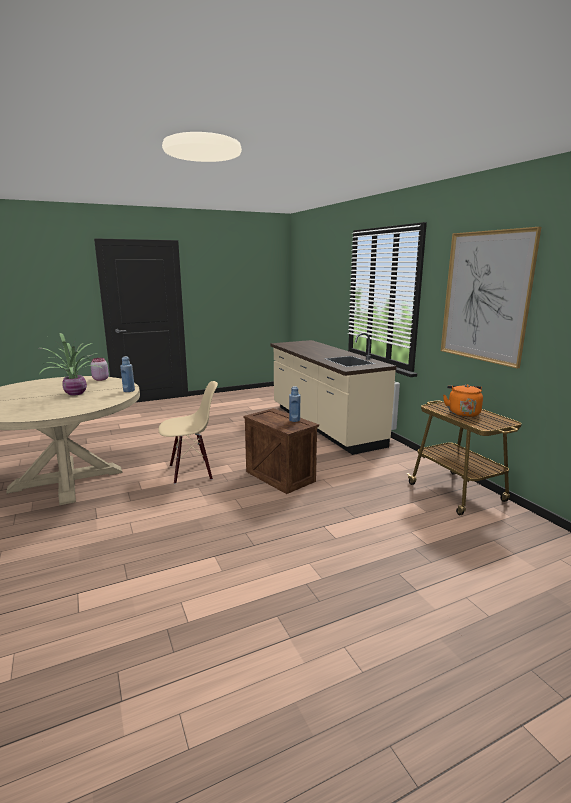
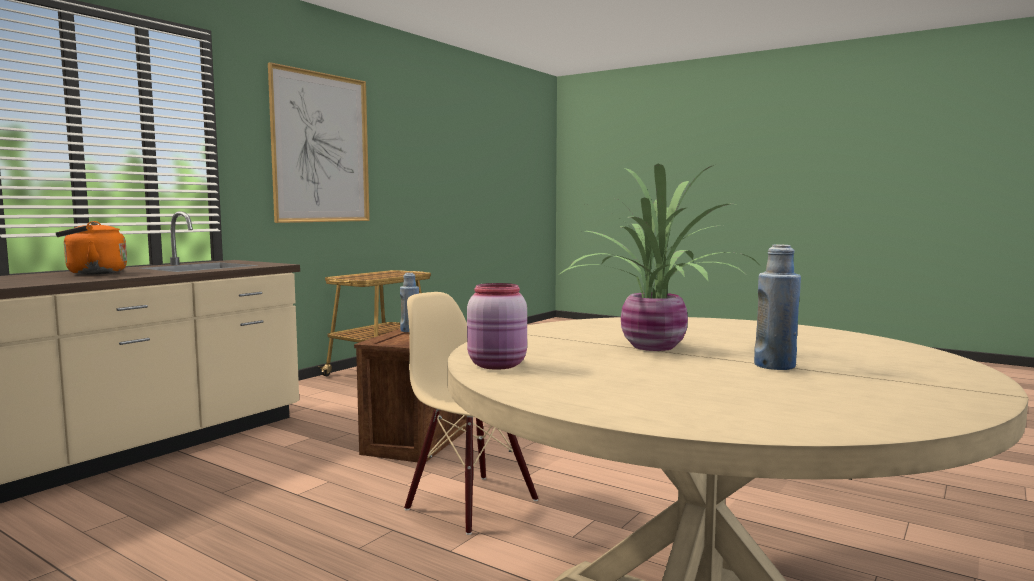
camera: 120 degrees left, 10 degrees down
(129, 390) = (547, 327): blue bottle -> blue bottle (774, 366)
(462, 413) = (376, 276): orange kettle -> orange kettle (92, 273)

